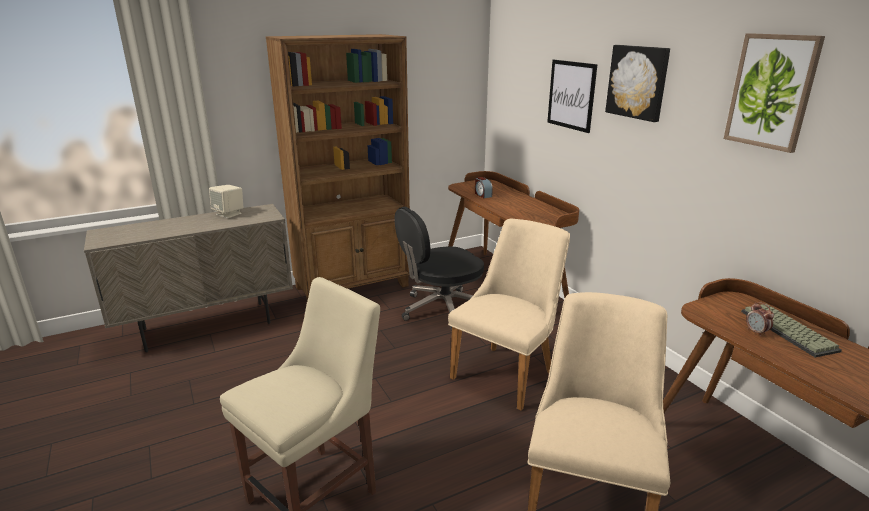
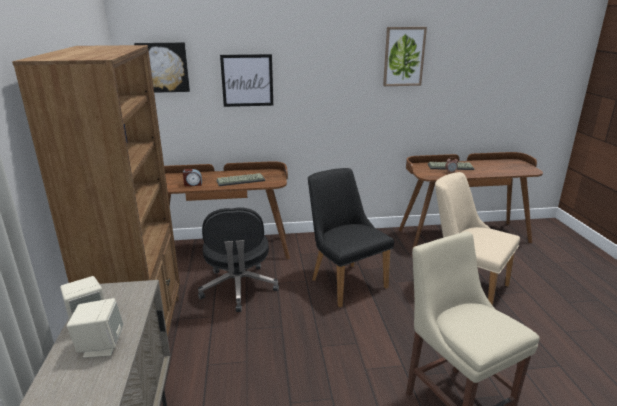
camera: 70 degrees left, 0 degrees up
(201, 223) = (101, 346): none -> beige speaker
(509, 371) = (344, 280): beige chair -> black chair
(517, 209) = (241, 180): none -> keyboard
(638, 82) = (313, 62): picture -> picture (163, 67)

